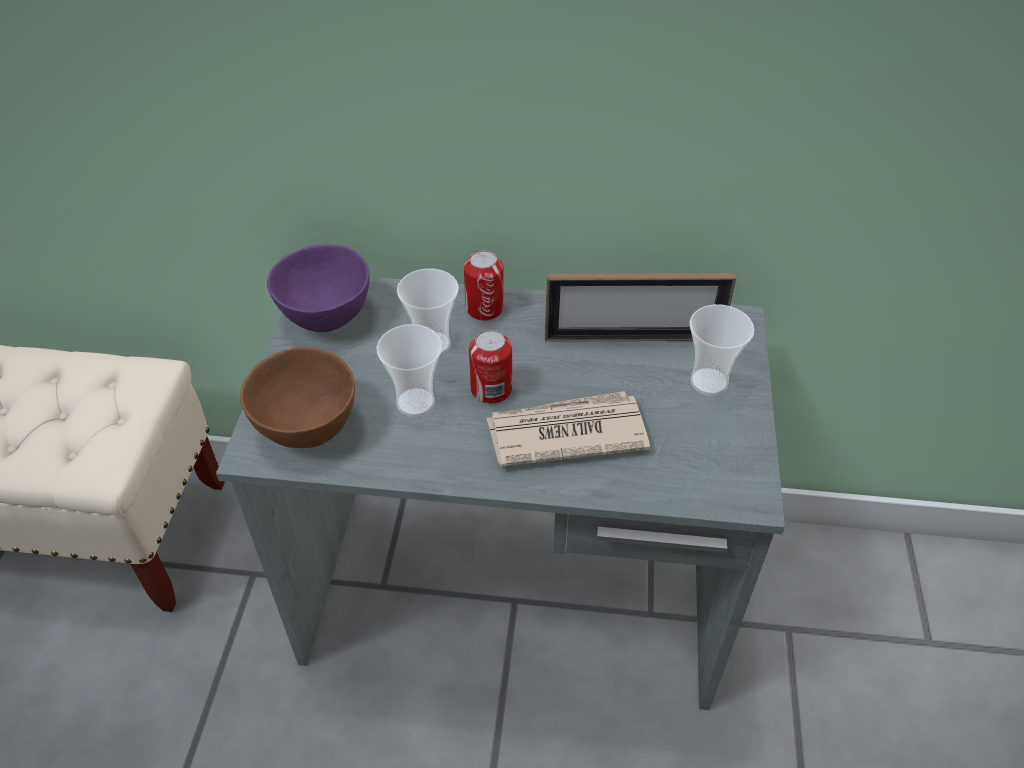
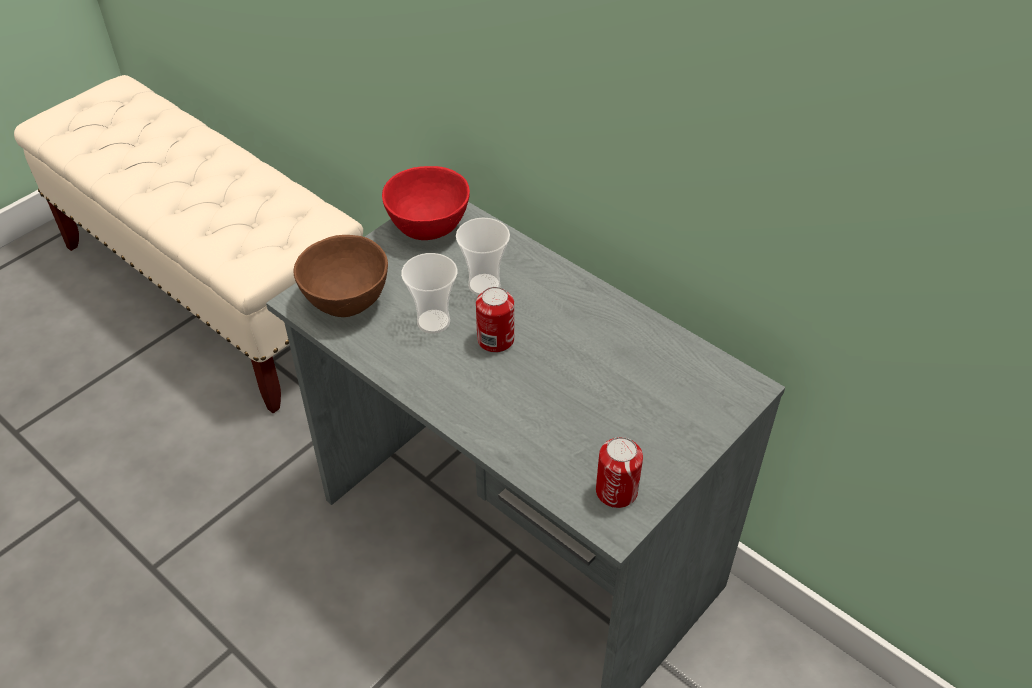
camera: 35 degrees right, 0 degrees up
(327, 315) = (429, 227): purple bowl -> red bowl
(484, 308) = (548, 276): can -> can (616, 491)
(565, 433) = (519, 400): newspaper -> none
(633, 338) = (643, 356): picture frame -> none
(709, 382) = (672, 422): cup -> none

